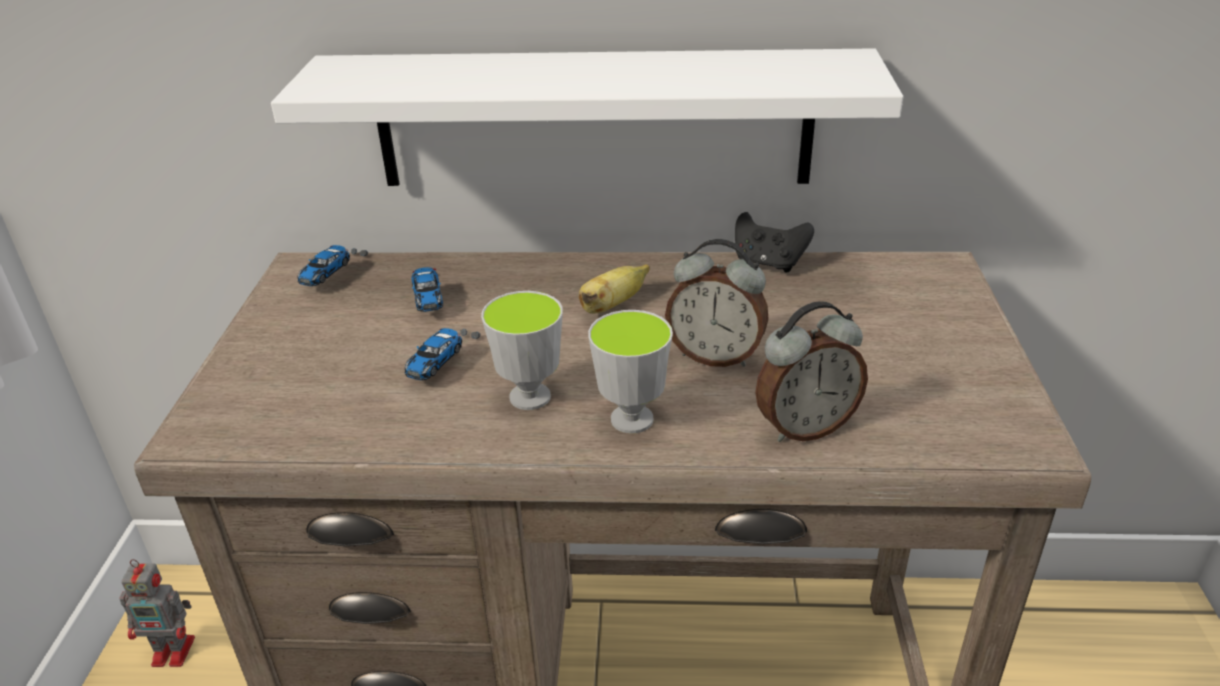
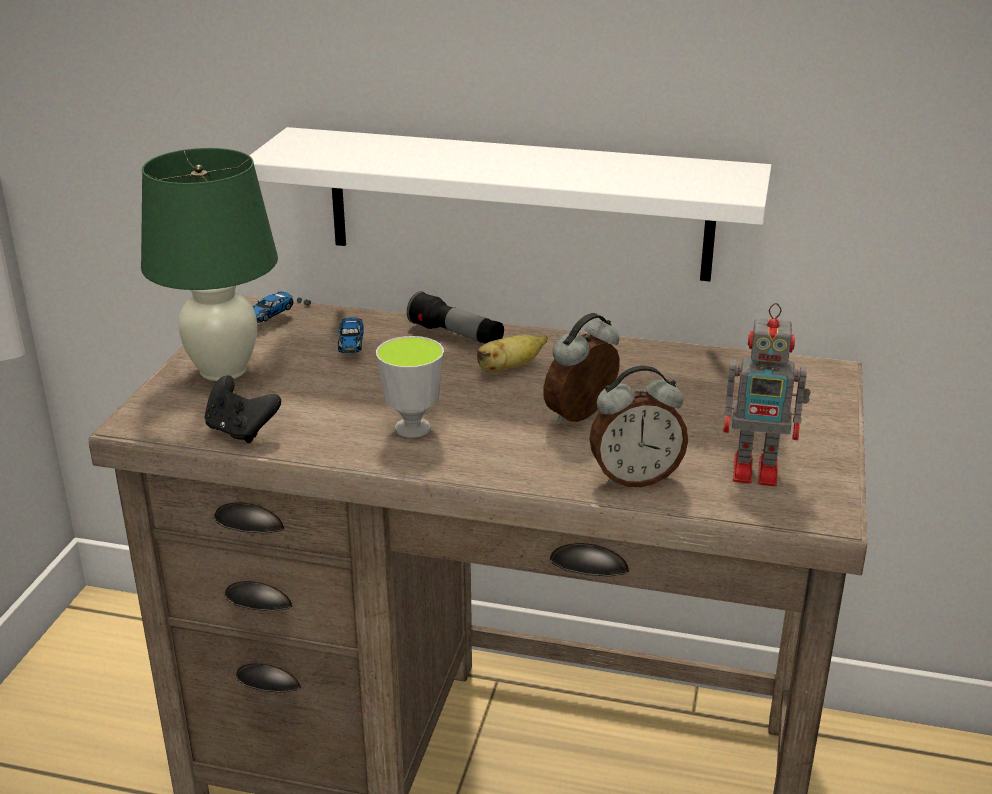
camera: 10 degrees right, 5 degrees down
(176, 651) = (94, 660): toy robot -> toy robot (758, 471)
(286, 350) = (224, 370): none -> green table lamp
(444, 361) = (351, 394): toy car -> none
(541, 273) = (456, 335): none -> flashlight
(632, 419) = (491, 454): cup -> none
(715, 356) = (582, 417): alarm clock -> alarm clock turned 105 degrees clockwise
(768, 263) = (664, 350): black game controller -> black game controller (241, 431)

